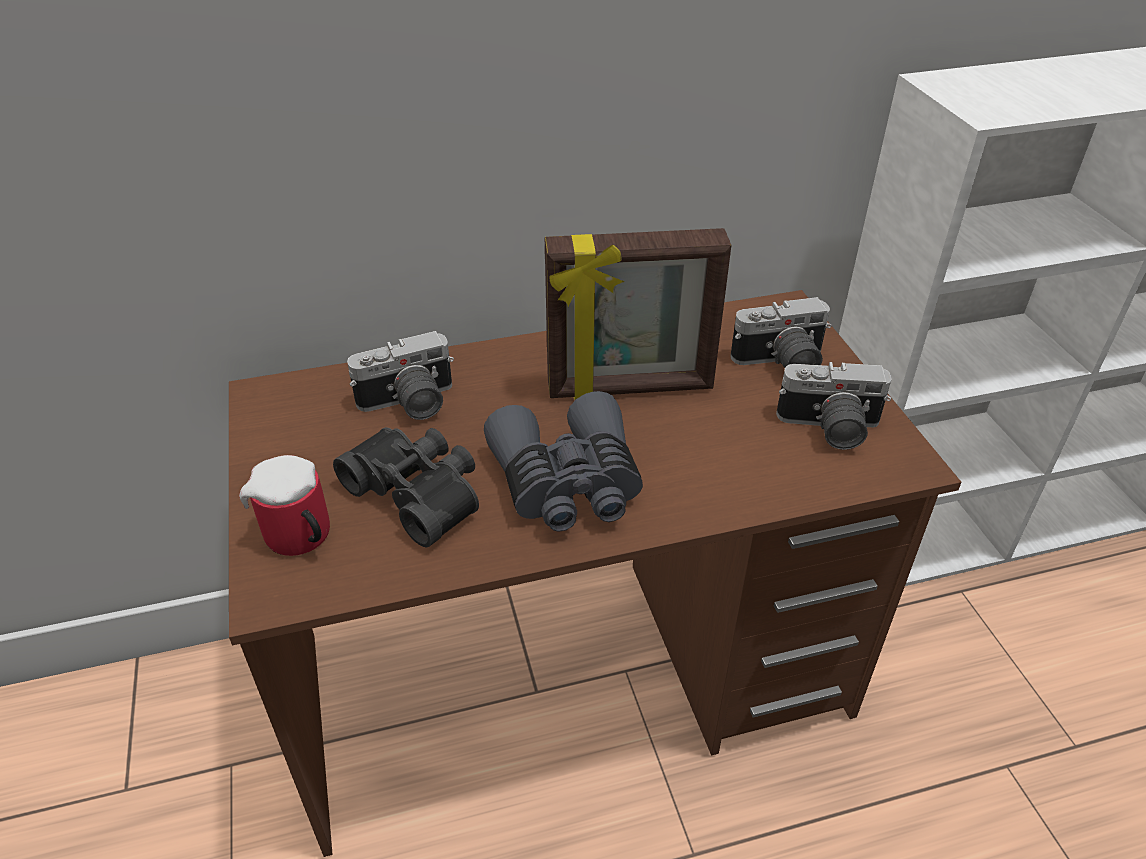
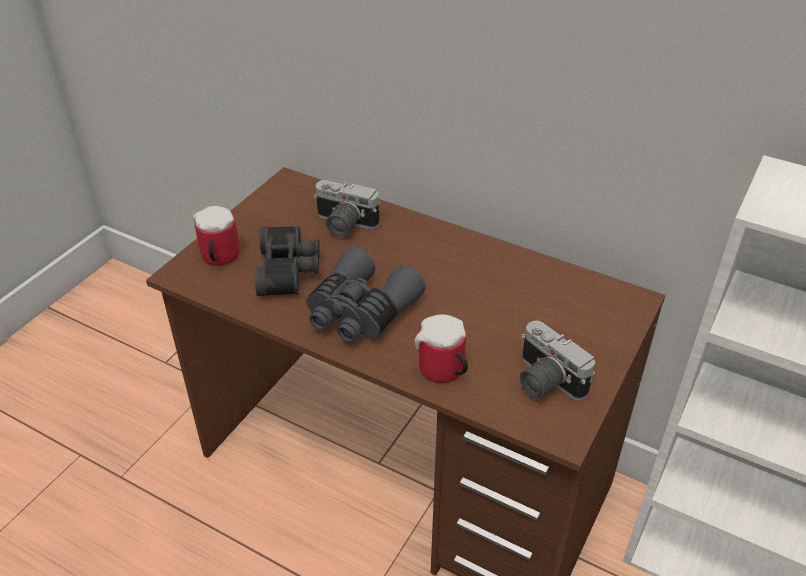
camera: 45 degrees right, 0 degrees up
(630, 388) = (463, 286): picture frame -> none
(739, 484) = (443, 372): none -> mug
(781, 363) = (575, 328): camera -> none

